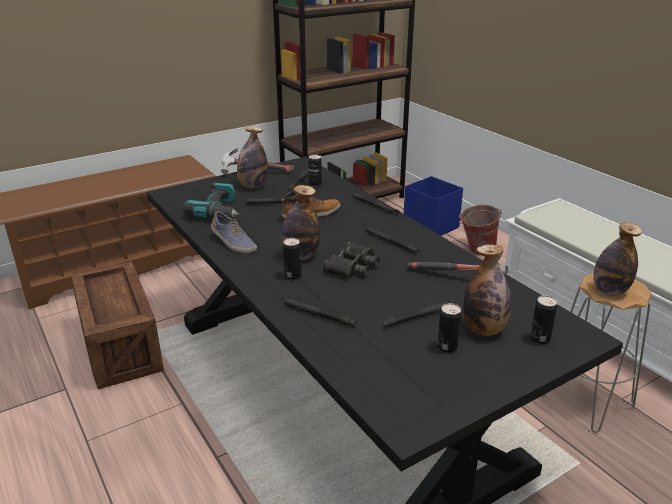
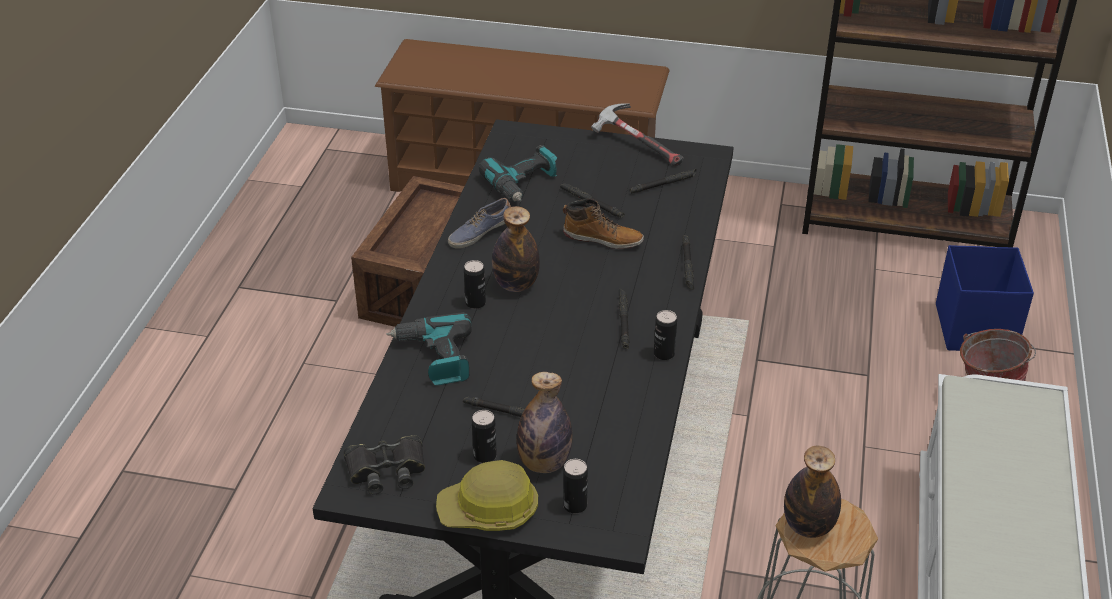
camera: 45 degrees right, 10 degrees up
(233, 243) = (480, 233): shoe -> shoe turned 60 degrees clockwise
(253, 186) = (605, 166): bottle -> none
(315, 184) = (673, 198): can -> can (664, 354)
(320, 316) = (435, 358): black flashlight -> power drill
(352, 266) = (542, 325): black binoculars -> black binoculars (386, 470)
(459, 278) = (617, 402): hammer -> none
(506, 374) = (489, 510): none -> hard hat

